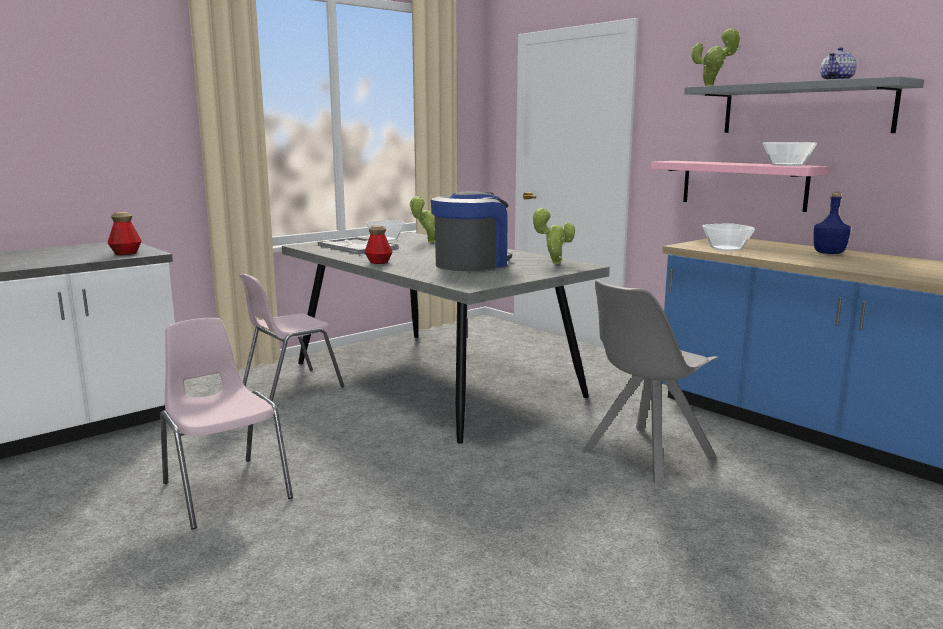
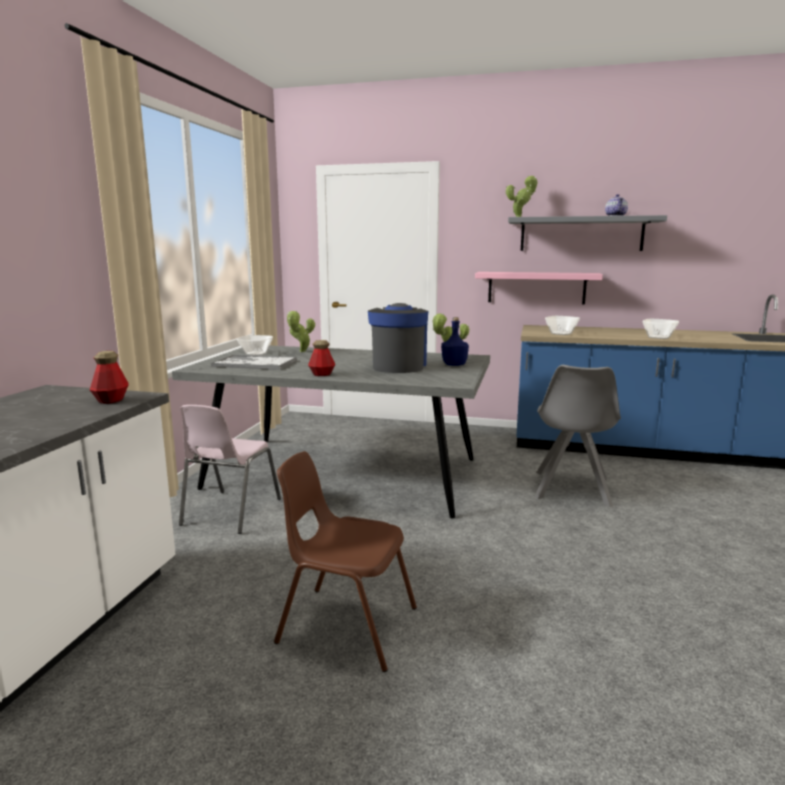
camera: 35 degrees left, 0 degrees up
(225, 490) = (346, 625): pink chair -> brown chair
(787, 165) = (578, 273): bowl -> bowl (658, 337)
(828, 253) = (616, 330): blue bottle -> blue bottle (453, 365)

